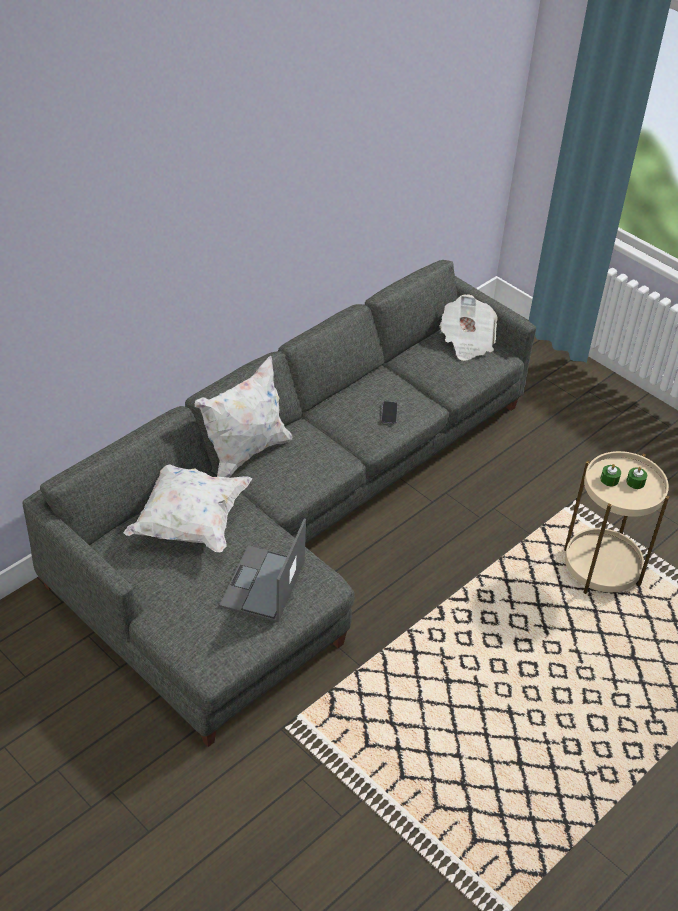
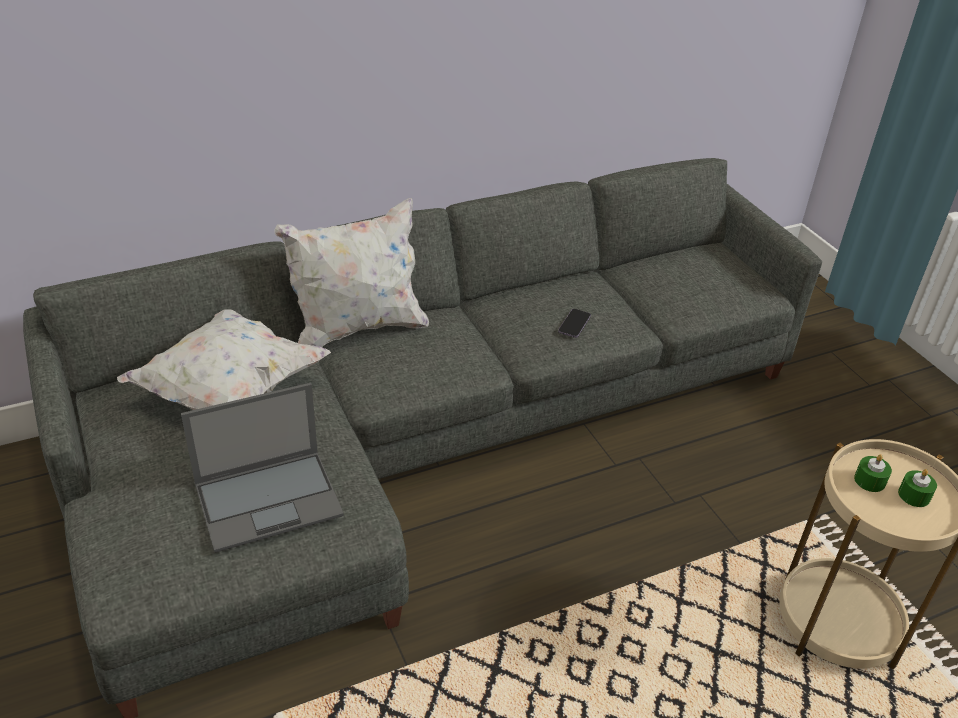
camera: 20 degrees right, 5 degrees down
(263, 585) = (270, 499): laptop -> laptop turned 150 degrees counterclockwise
(467, 341) = (721, 266): newspaper -> none

